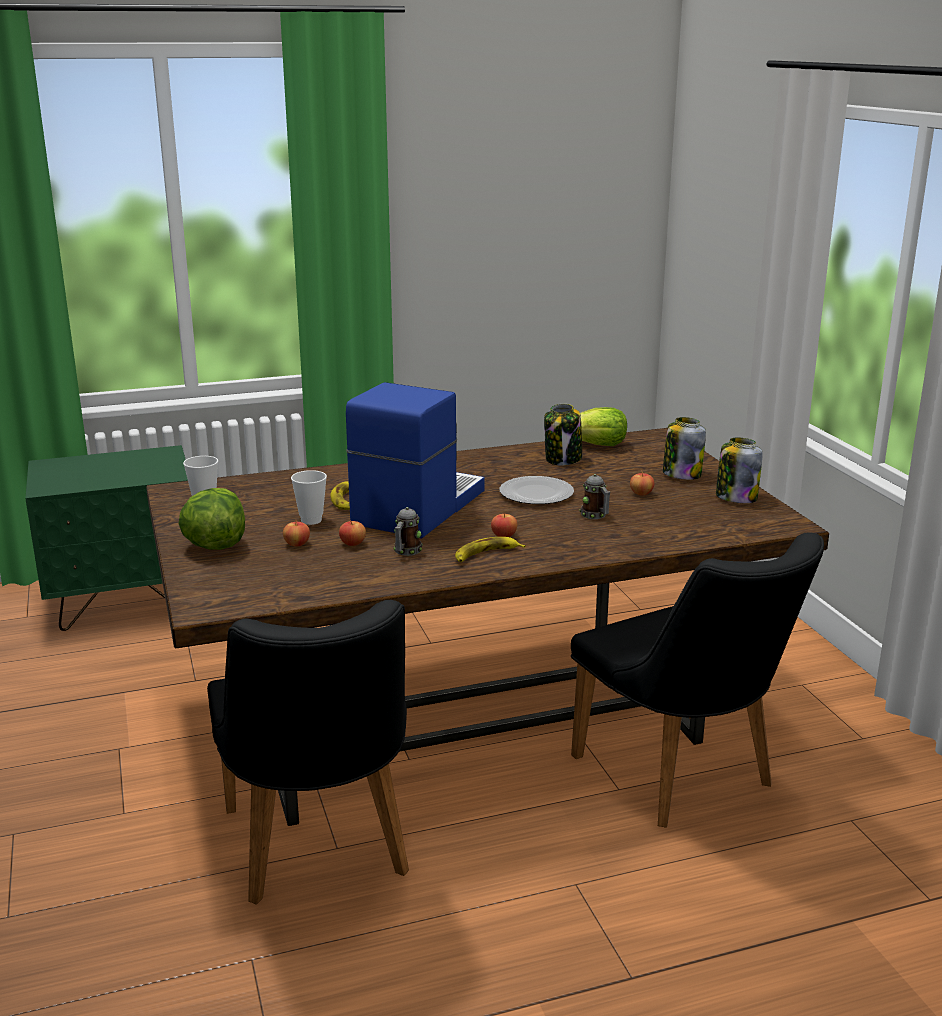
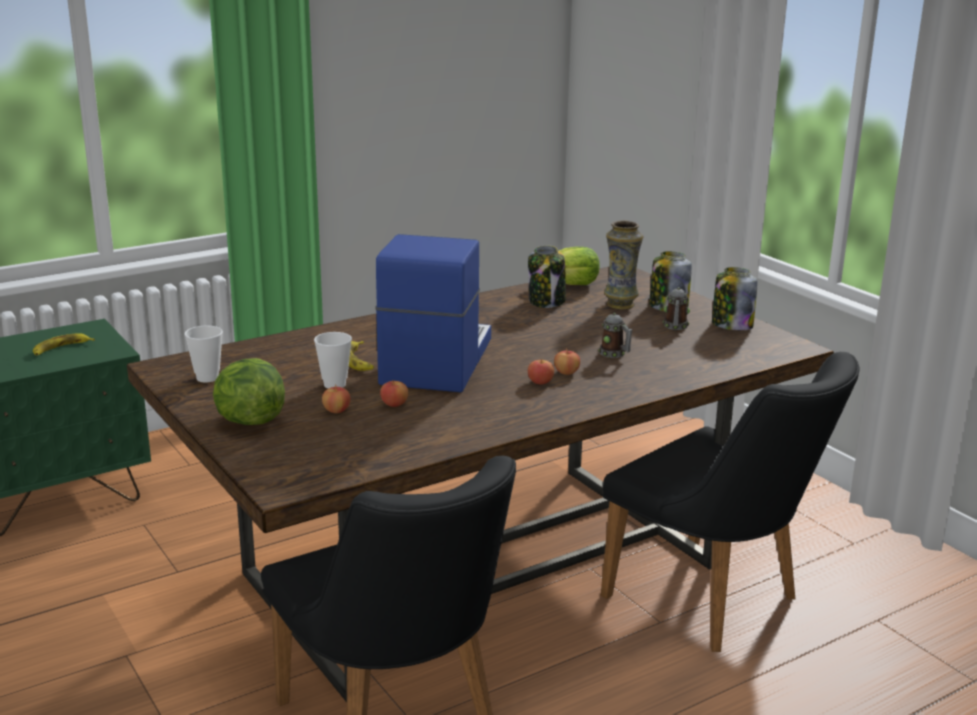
camera: 15 degrees left, 0 degrees up
(406, 552) = (454, 407): mug -> mug (675, 327)
(486, 555) = (535, 402): banana -> banana (61, 349)
(535, 493) = (542, 338): plate -> none
(635, 468) = (620, 304): none -> vase
(641, 493) = (643, 329): apple -> apple (566, 372)

